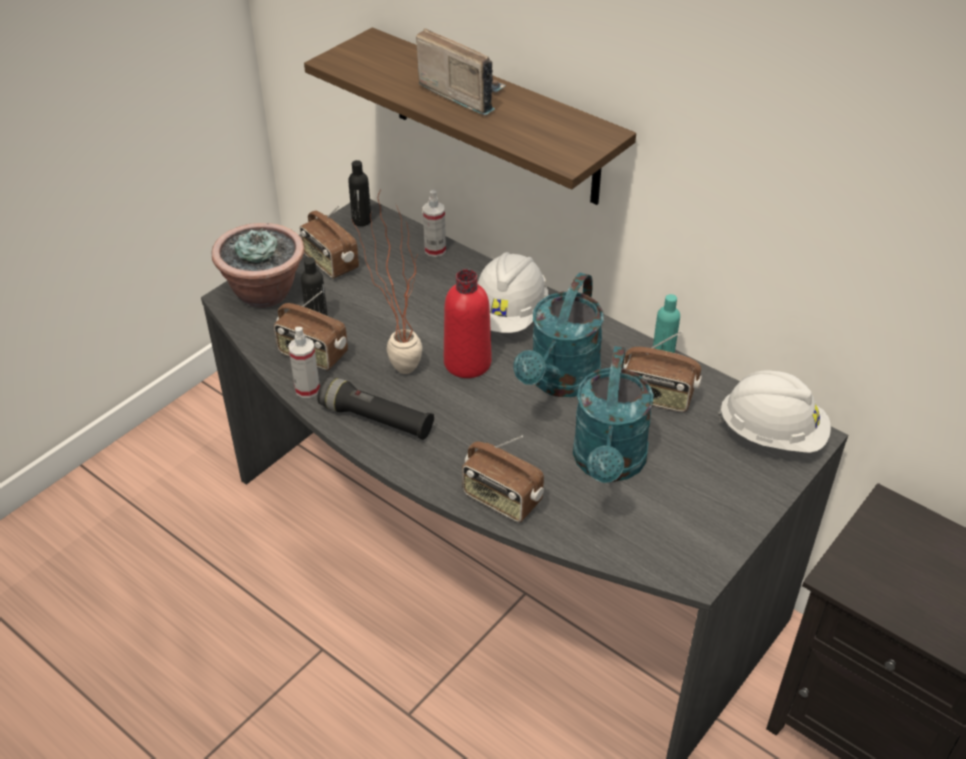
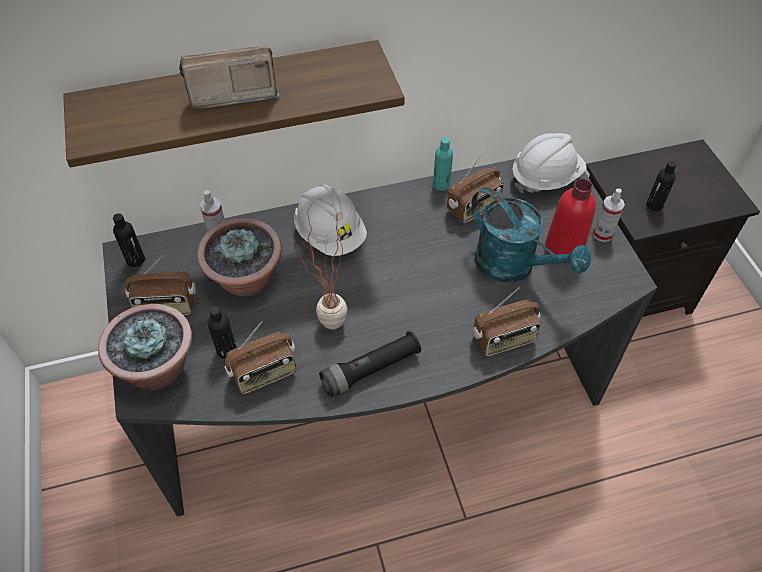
camera: 55 degrees left, 10 degrees up
(307, 389) = (301, 397): spray bottle -> spray bottle (602, 234)
(402, 292) = (247, 280): none -> potted plant
(467, 363) = (358, 285): red bottle -> red bottle (563, 248)
(560, 382) = (420, 247): turquoise watering can -> none
(885, 578) = (654, 205): none -> black bottle

